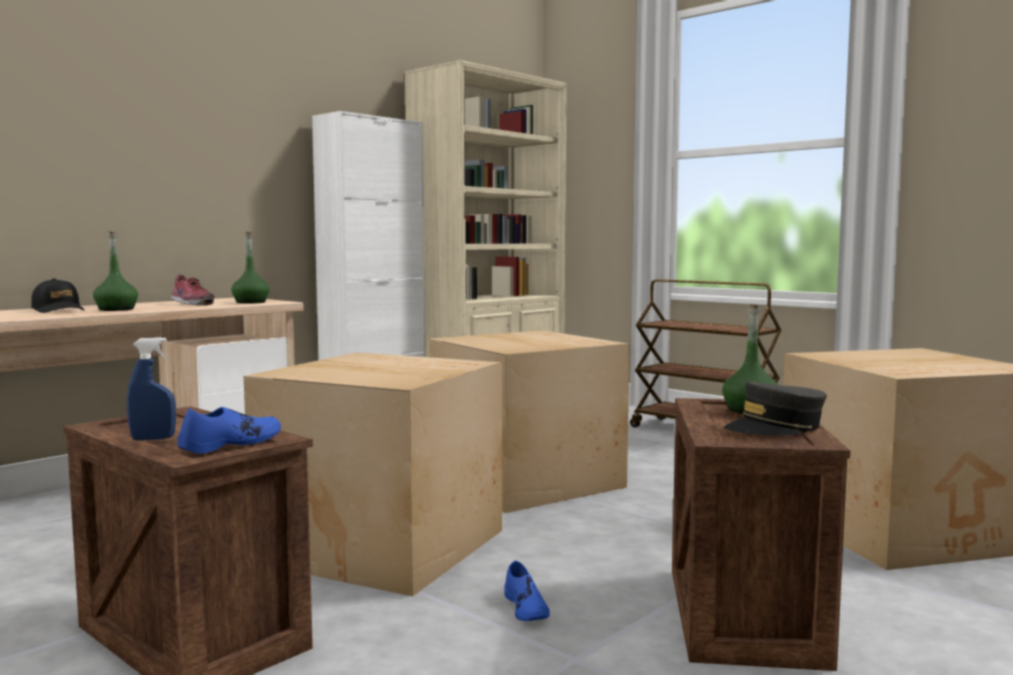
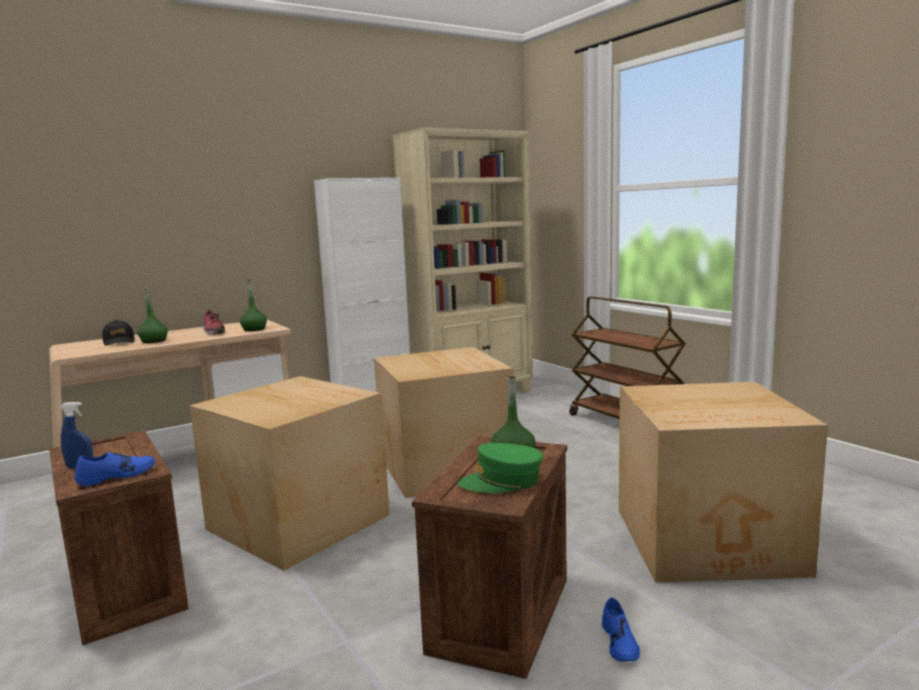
camera: 15 degrees right, 5 degrees up
(526, 608) = (350, 590): blue shoe -> blue shoe (620, 642)
(775, 428) = (502, 482): grey cap -> green cap

